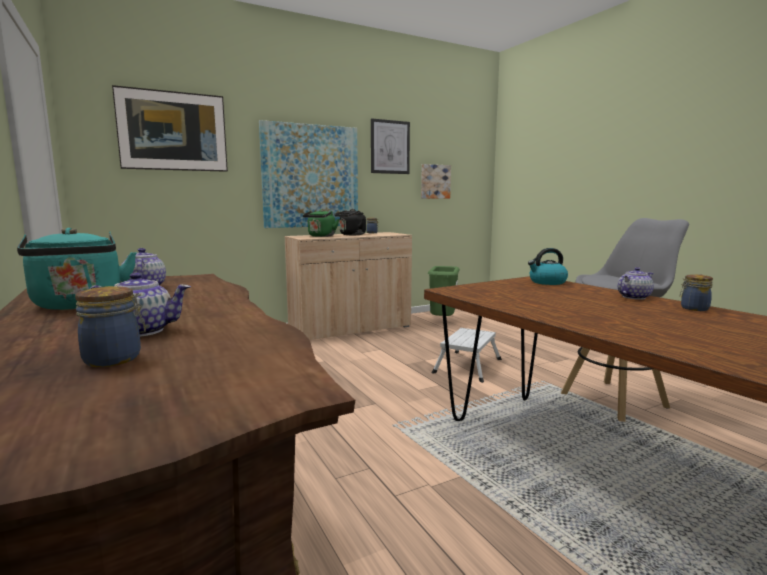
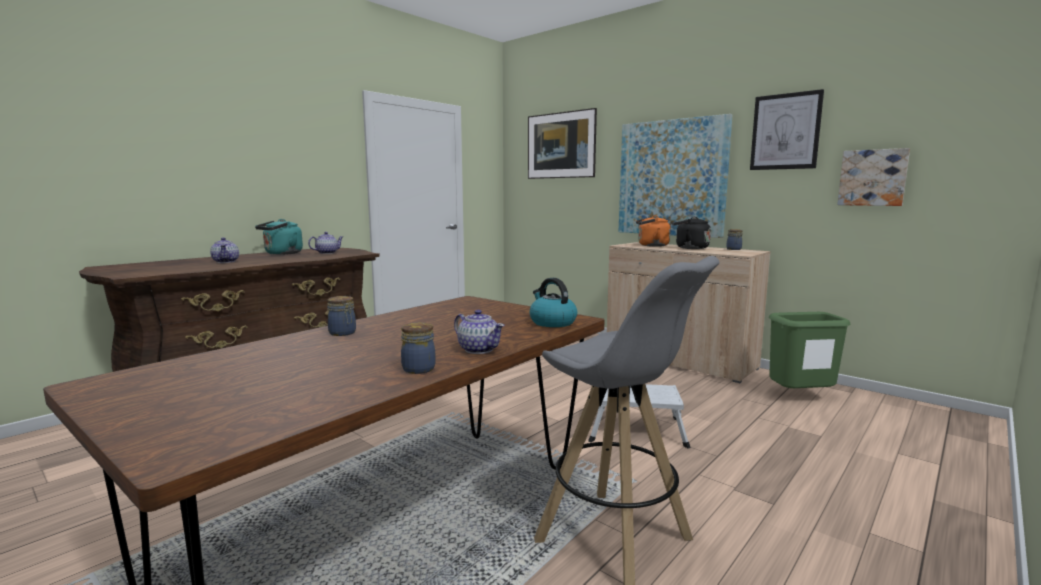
camera: 70 degrees right, 0 degrees up
(115, 359) = (185, 264): jar -> jar (343, 333)
(321, 236) = (651, 245): green kettle -> orange kettle

